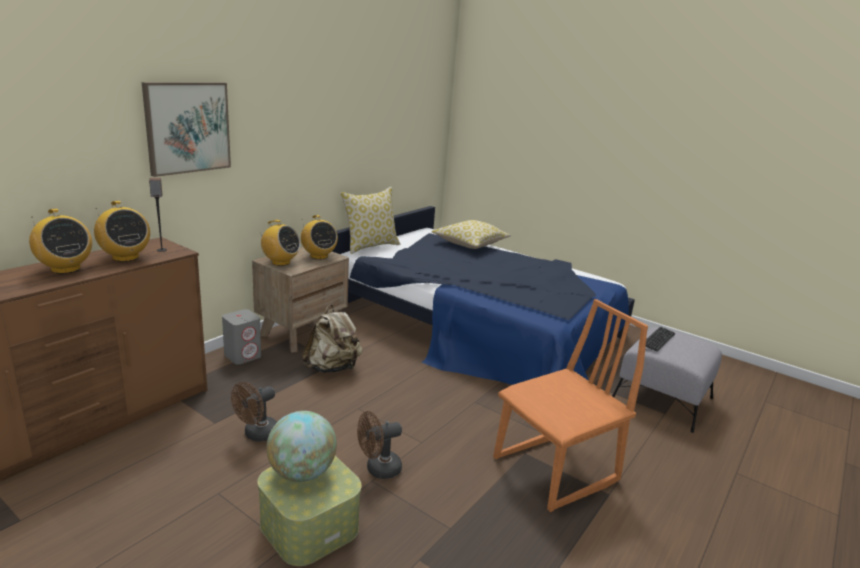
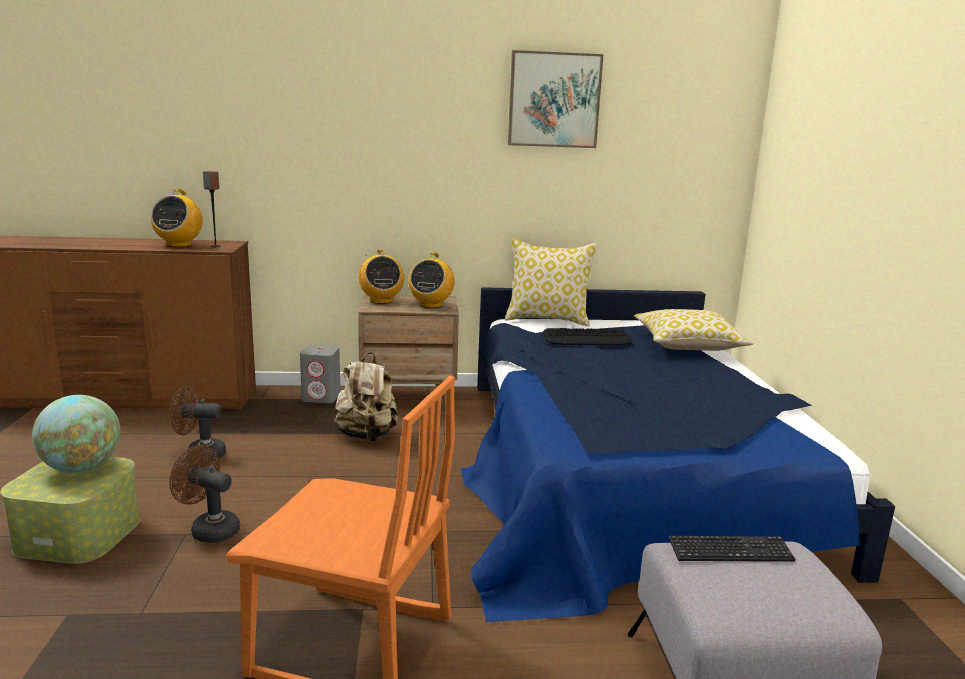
camera: 50 degrees right, 5 degrees down
(65, 269) = (126, 243): radio -> none
(187, 127) = (289, 132): picture -> picture (554, 100)
(428, 254) = (587, 339): none -> keyboard

